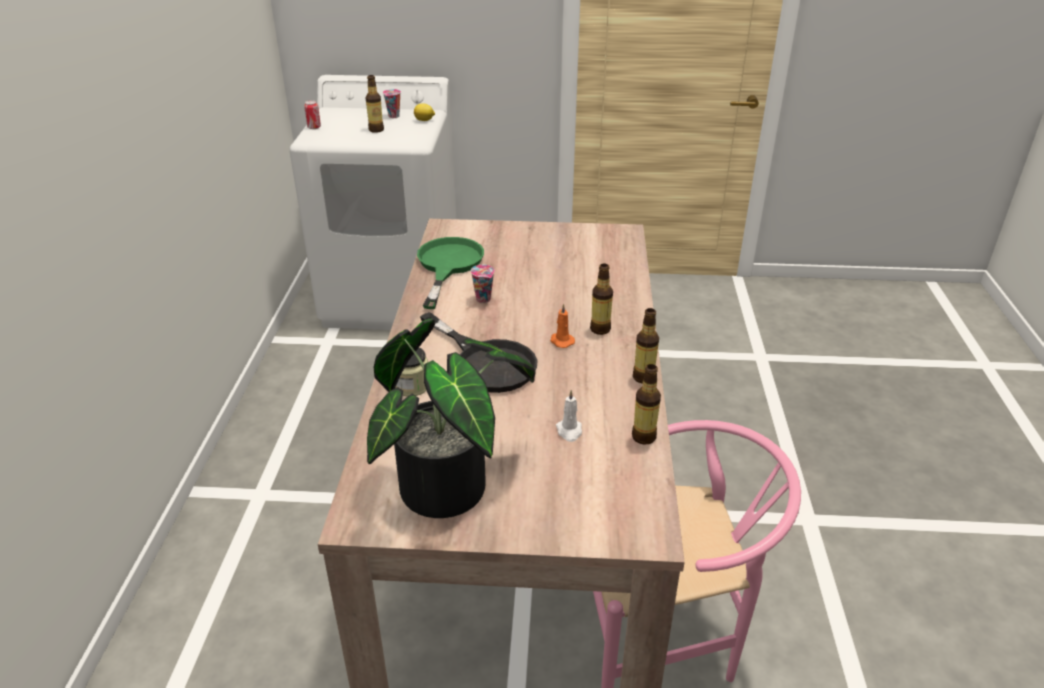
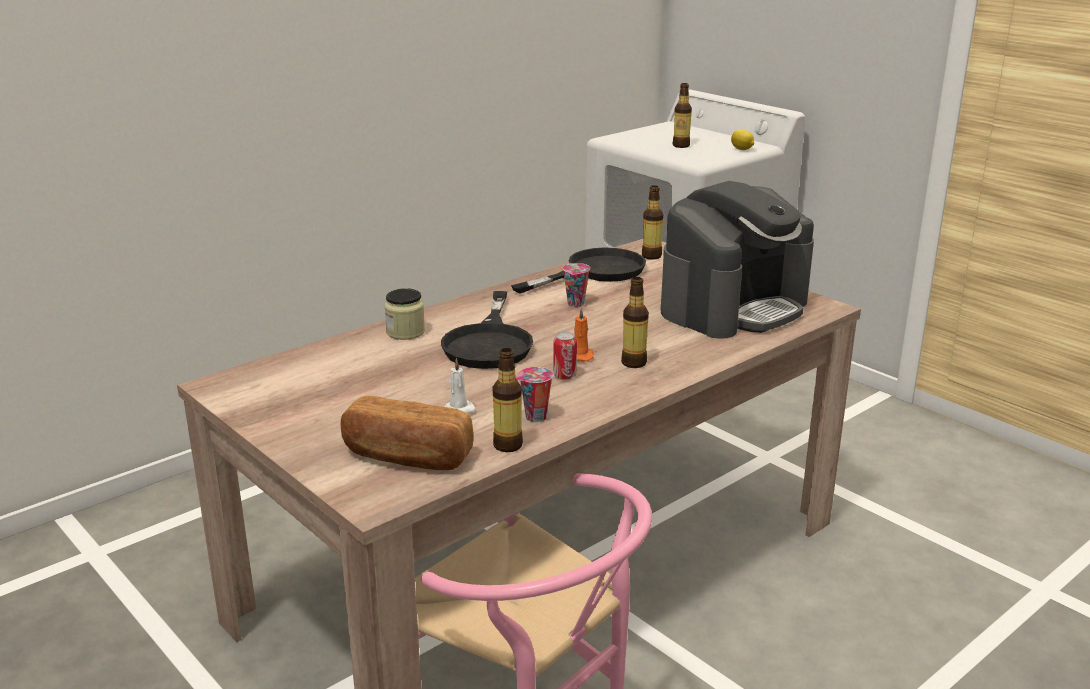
camera: 45 degrees right, 10 degrees down
(314, 127) = (631, 132): can -> can (564, 376)
(394, 116) = (719, 140): cup -> cup (534, 417)
(447, 265) = (594, 272): green frying pan -> black frying pan
(454, 488) = (308, 400): potted plant -> none
(579, 255) = (734, 307): none -> coffee machine
(605, 487) = (407, 457): none -> bread
(643, 377) = (598, 410): bottle -> bottle (651, 256)

